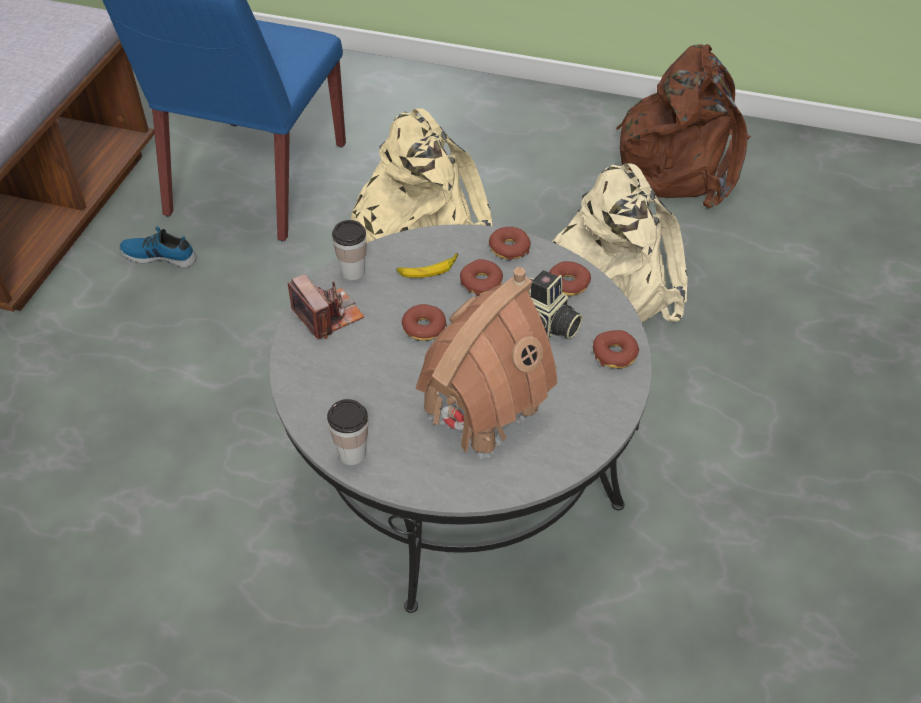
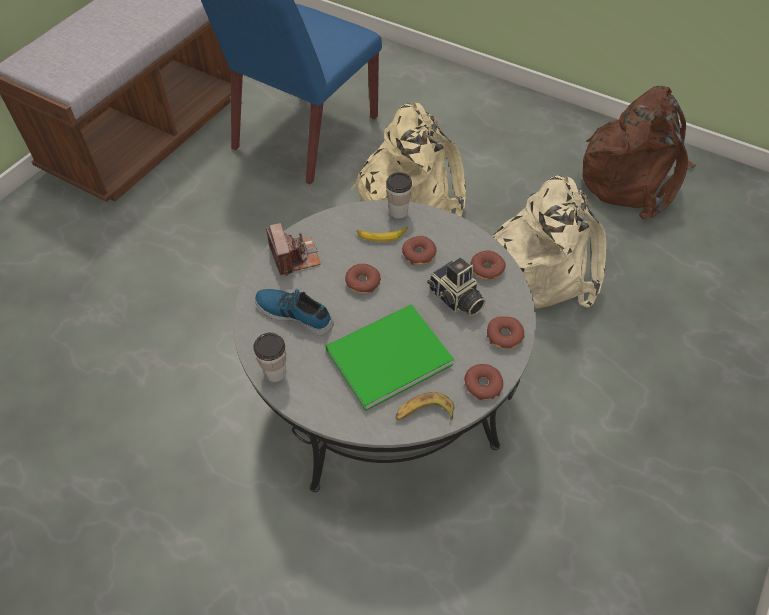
camera: 15 degrees right, 5 degrees up
(160, 255) = (220, 178): shoe -> shoe (295, 313)
(353, 272) = (324, 226): cup -> cup (398, 212)
(481, 407) = (384, 357): toy house -> green book
(509, 248) = (450, 230): donut -> donut (482, 385)
(550, 459) = (424, 413): none -> banana

